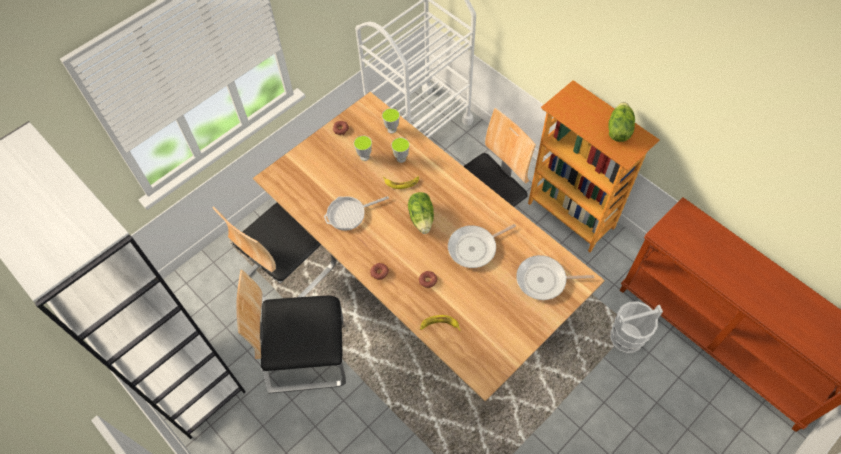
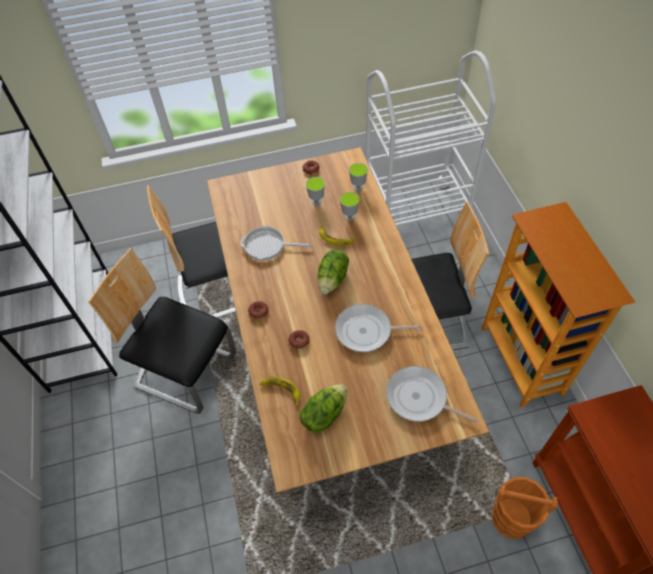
camera: 30 degrees right, 5 degrees down
(618, 130) = (588, 271): lettuce -> lettuce (323, 414)
(626, 337) = (512, 518): white bucket -> orange bucket

